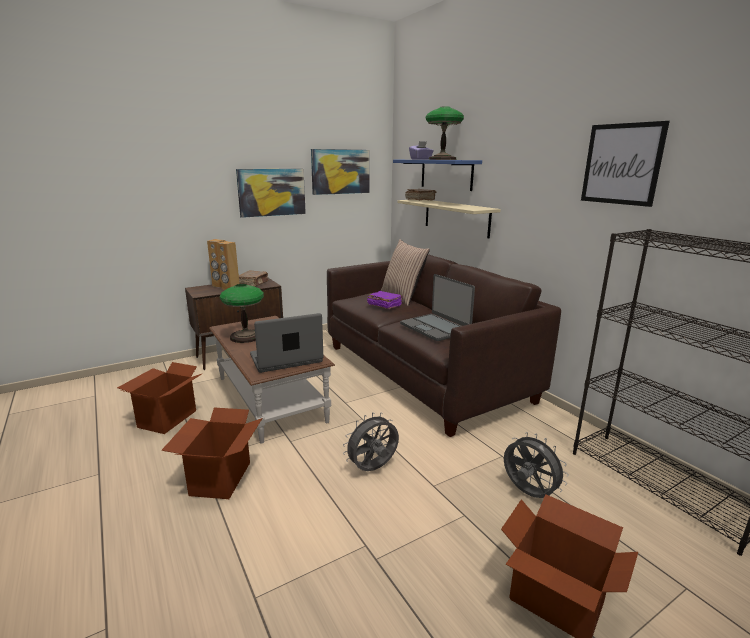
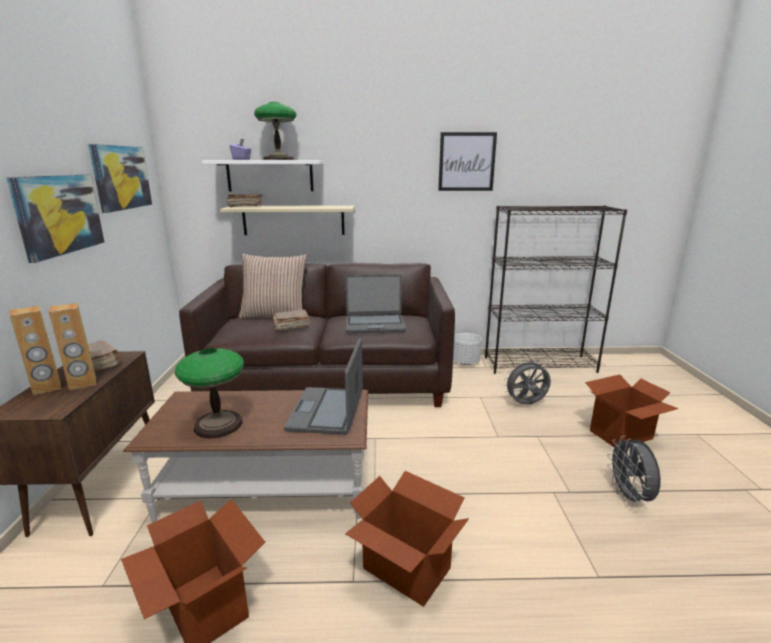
camera: 60 degrees left, 0 degrees up
(373, 469) = (459, 457): grey fan -> grey fan (629, 497)
(384, 305) = (291, 326): purple book -> brown book
(446, 174) = (270, 175): blue shelf -> white shelf
(569, 427) = (465, 362): none -> white planter

